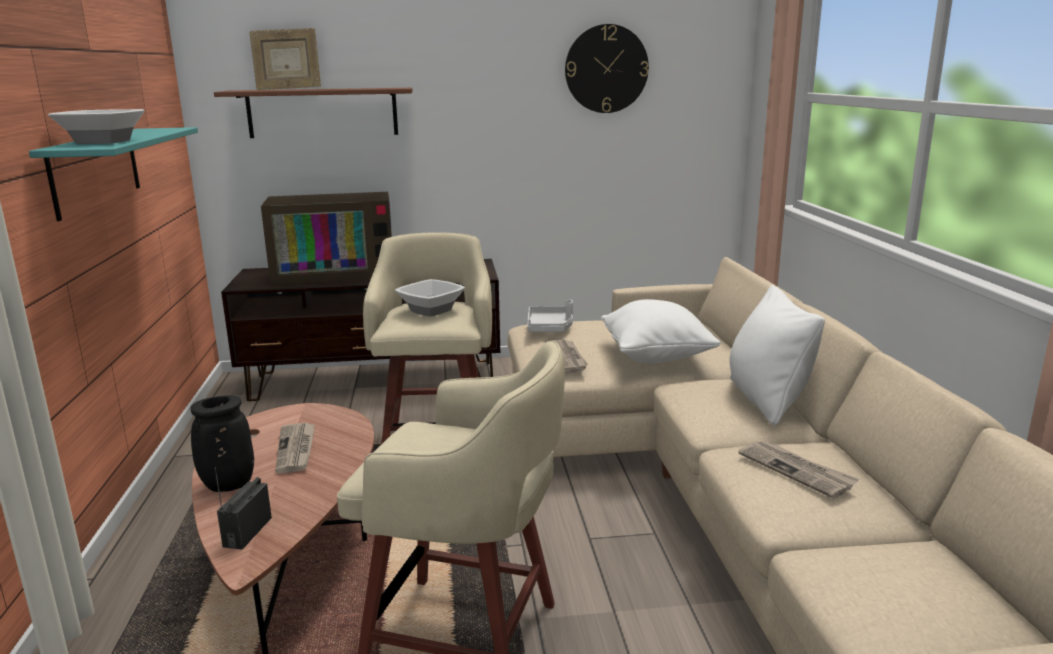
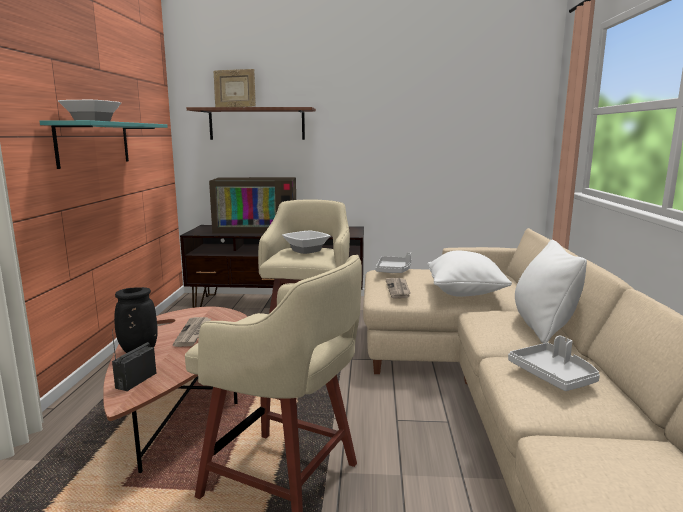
camera: 10 degrees right, 5 degrees down
(606, 69) = (449, 97): wall clock -> none
(797, 470) = (553, 376): newspaper -> grey tray

